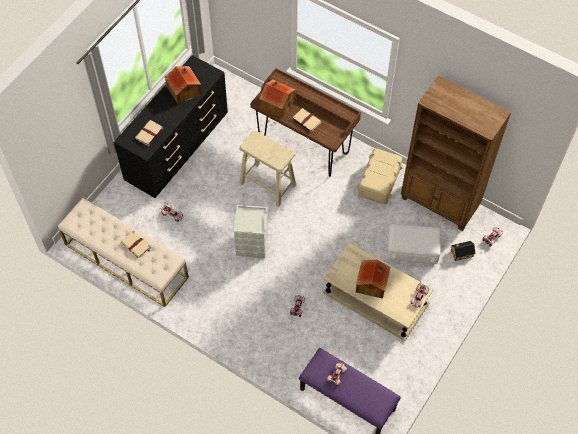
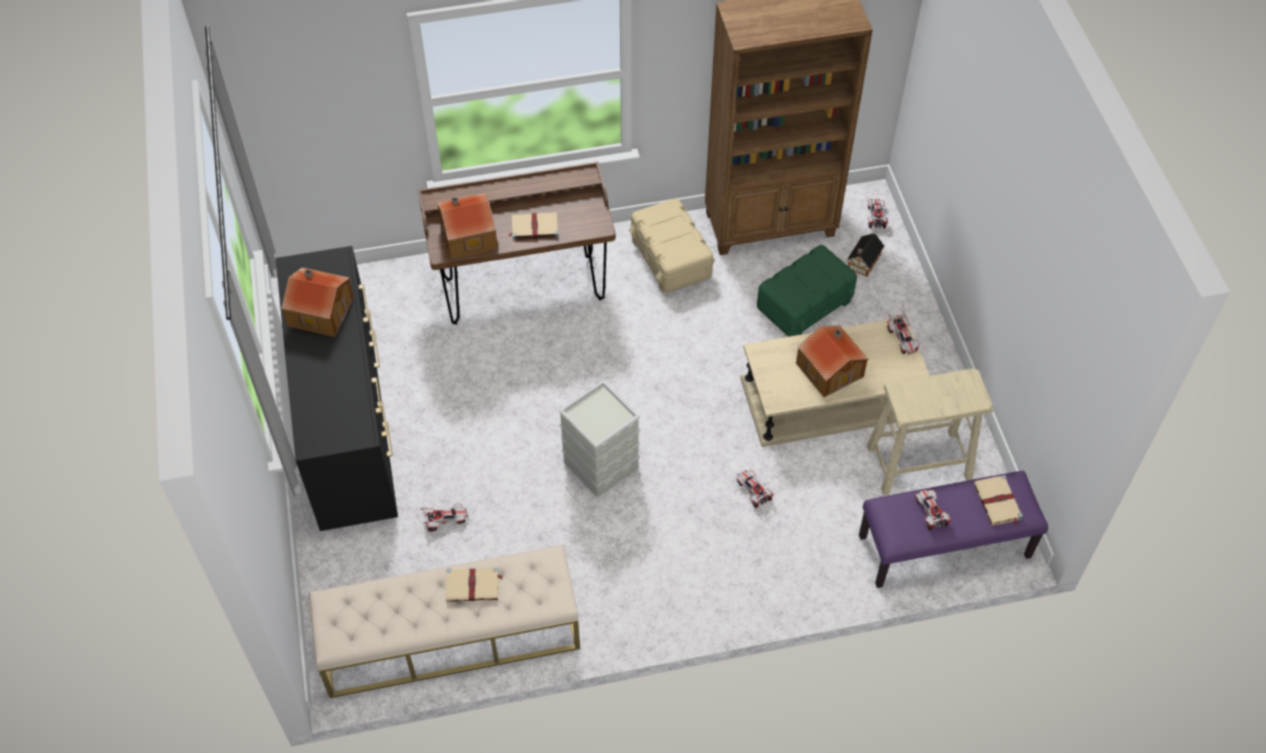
camera: 45 degrees left, 5 degrees down
(149, 134) = (338, 408): beige book -> beige book (997, 502)
(267, 184) = (531, 373): beige stool -> beige stool (918, 462)
(412, 250) = (804, 304): white storage box -> green storage box

